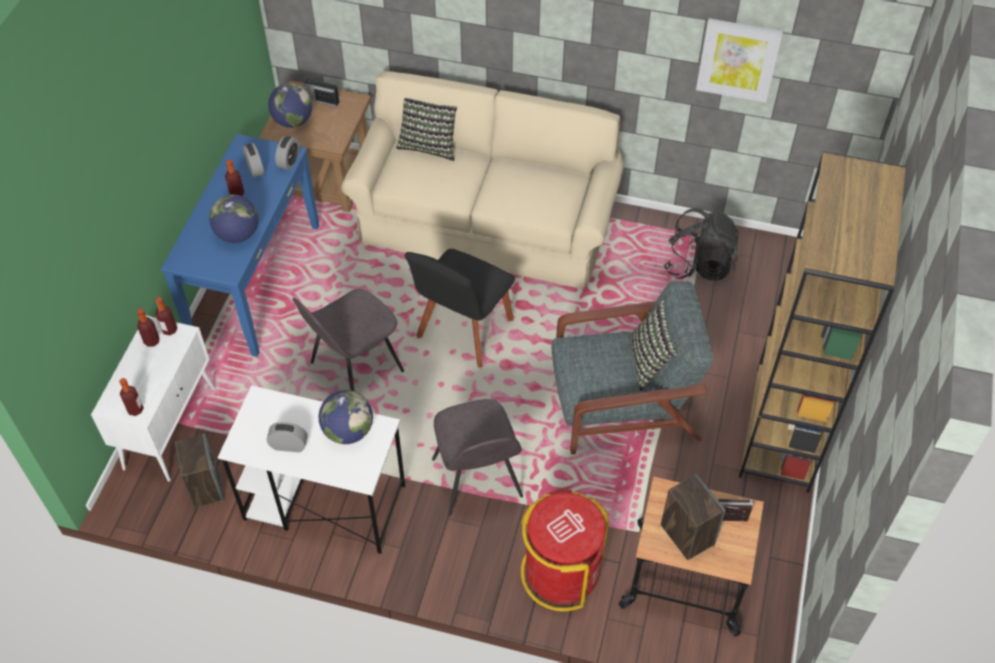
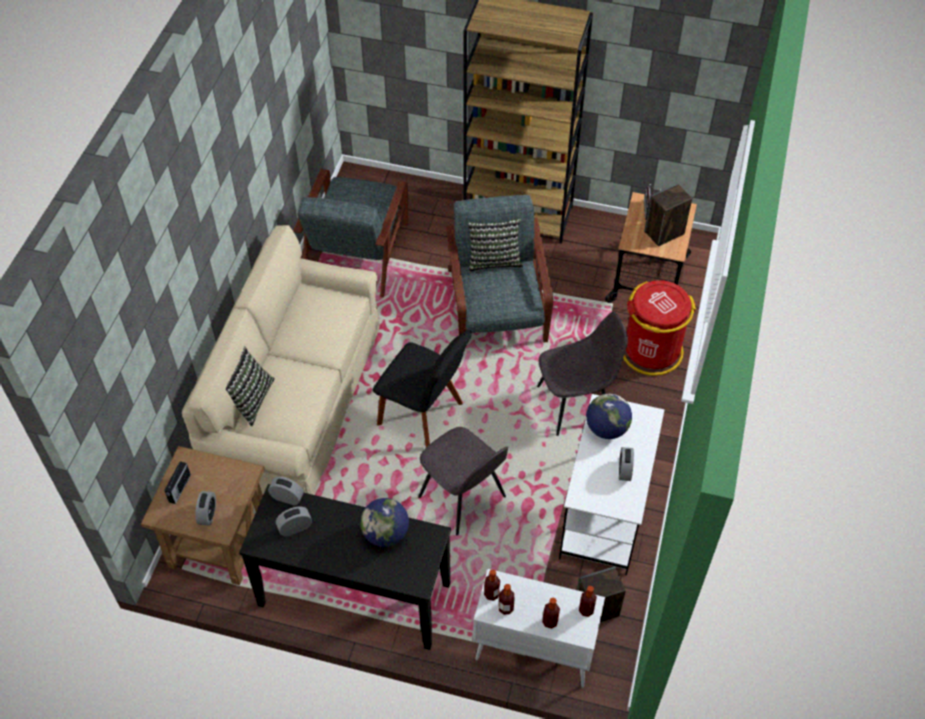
camera: 90 degrees left, 0 degrees up
(237, 194) = (330, 540): bottle -> bottle (550, 621)
(255, 281) = (354, 595): blue console table -> black console table
(293, 121) = (208, 514): globe -> alarm clock
(699, 264) = (356, 250): black backpack -> grey armchair
(738, 60) = (285, 106): picture -> none

